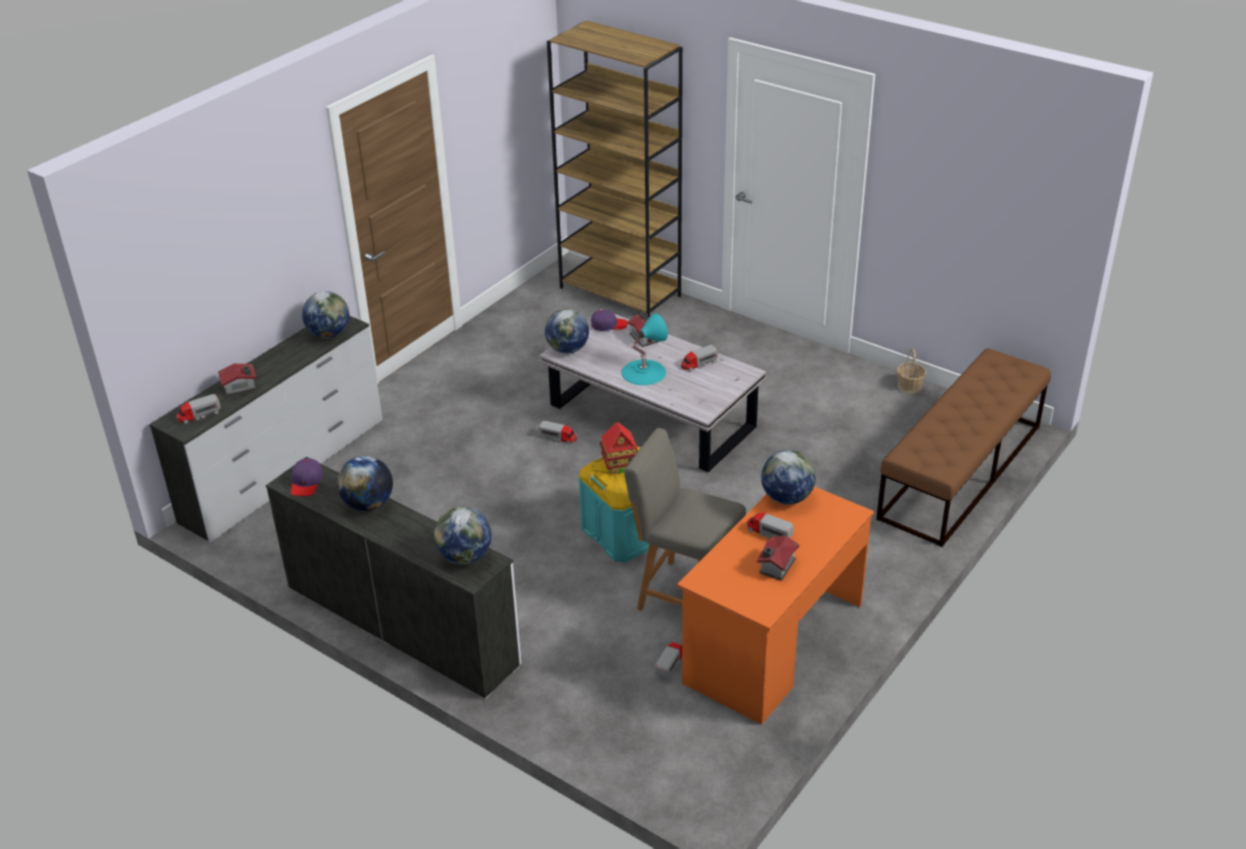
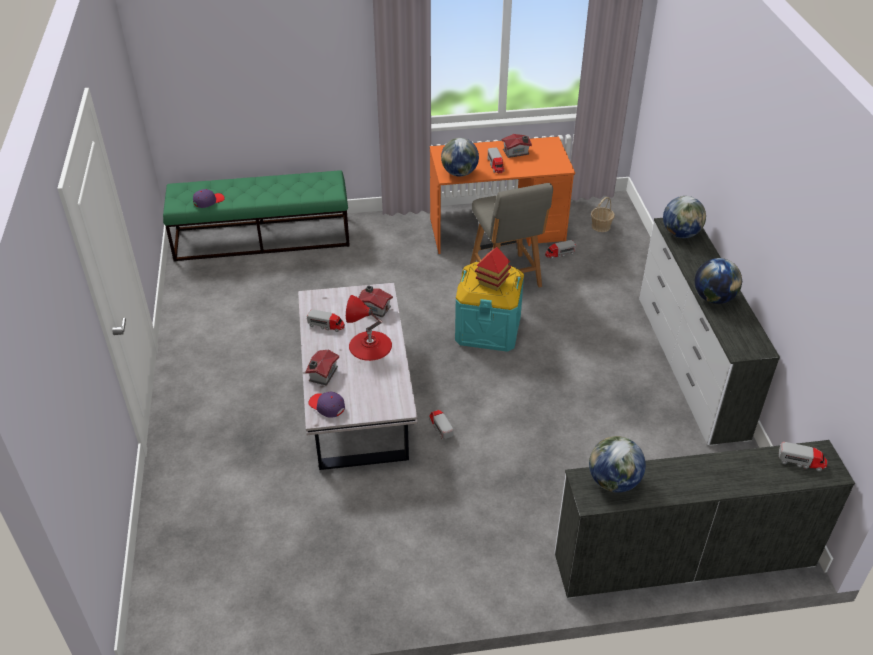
camera: 135 degrees left, 5 degrees up
(241, 387) = (743, 470): toy house -> toy house (375, 308)
(306, 482) = (746, 340): purple cap -> purple cap (208, 201)
(567, 349) = (390, 405): globe -> none
(621, 292) = (177, 547): brown bookcase -> none
(643, 372) = (370, 345): turquoise table lamp -> red table lamp
(909, 386) = (178, 297): basket -> basket (601, 226)
(960, 472) = (262, 238): brown bench -> green bench

